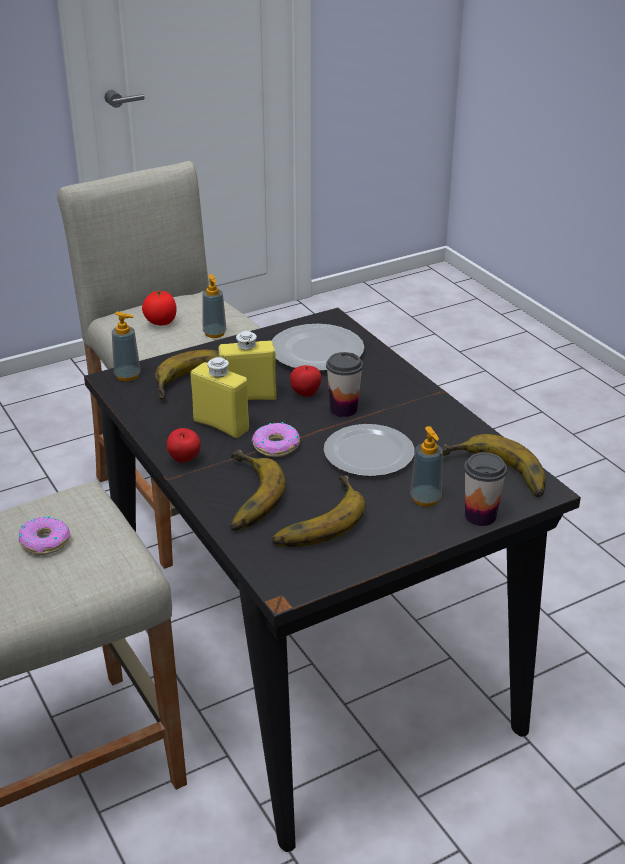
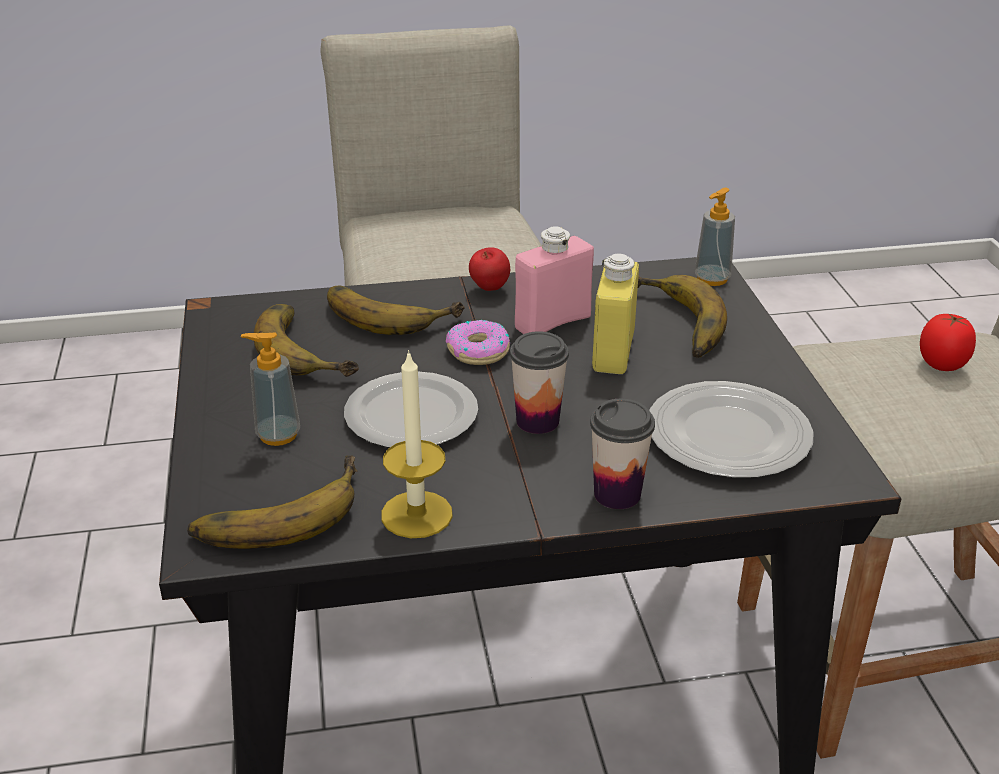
camera: 110 degrees right, 0 degrees up
(45, 541) = (451, 244): donut -> none
(214, 333) = (897, 406): soap dispenser -> none
(221, 425) = (552, 322): yellow bottle -> pink bottle
(305, 394) = (598, 398): apple -> none
(458, 429) = (416, 514): none -> candle
(480, 516) = (204, 469): cup -> cup (617, 494)

